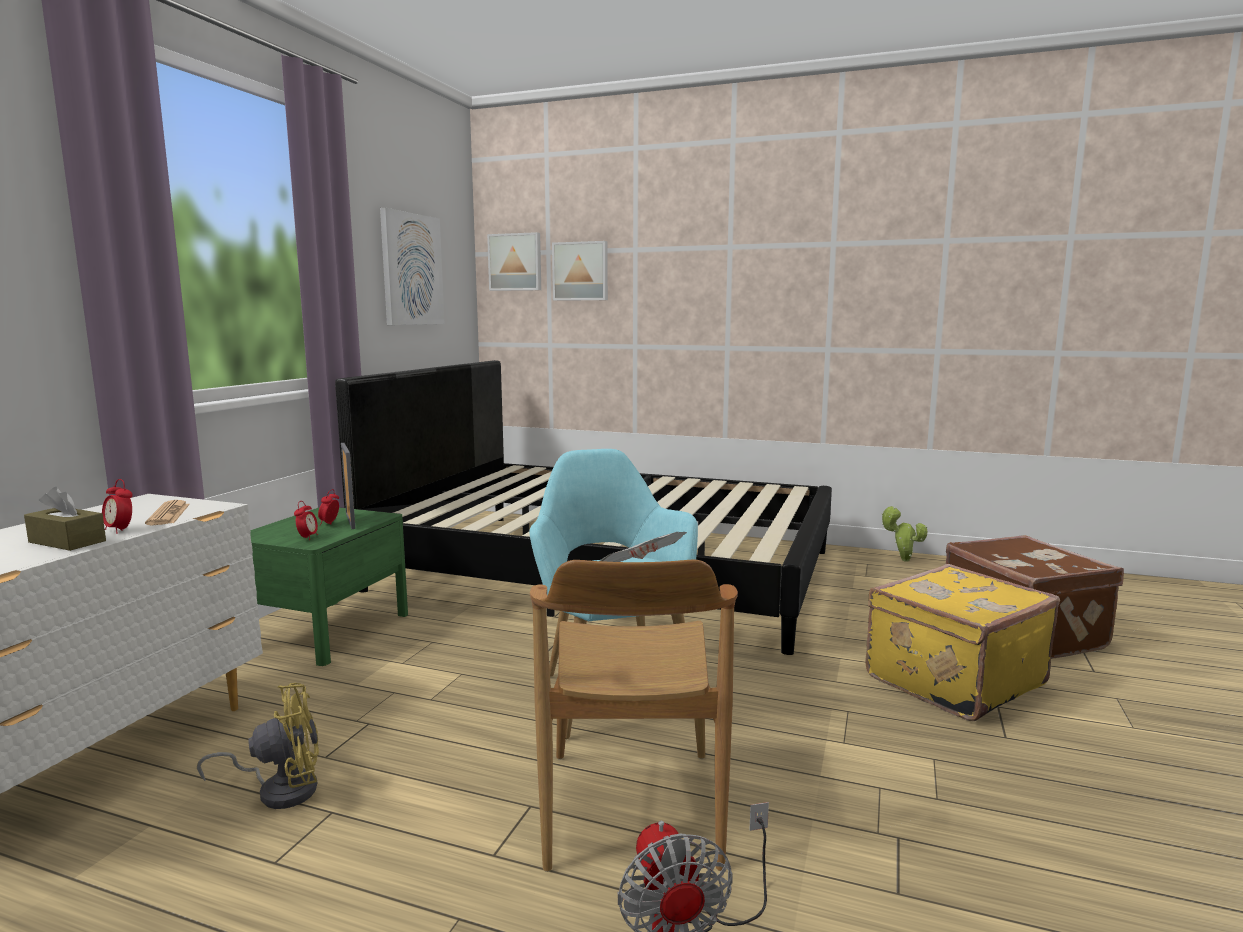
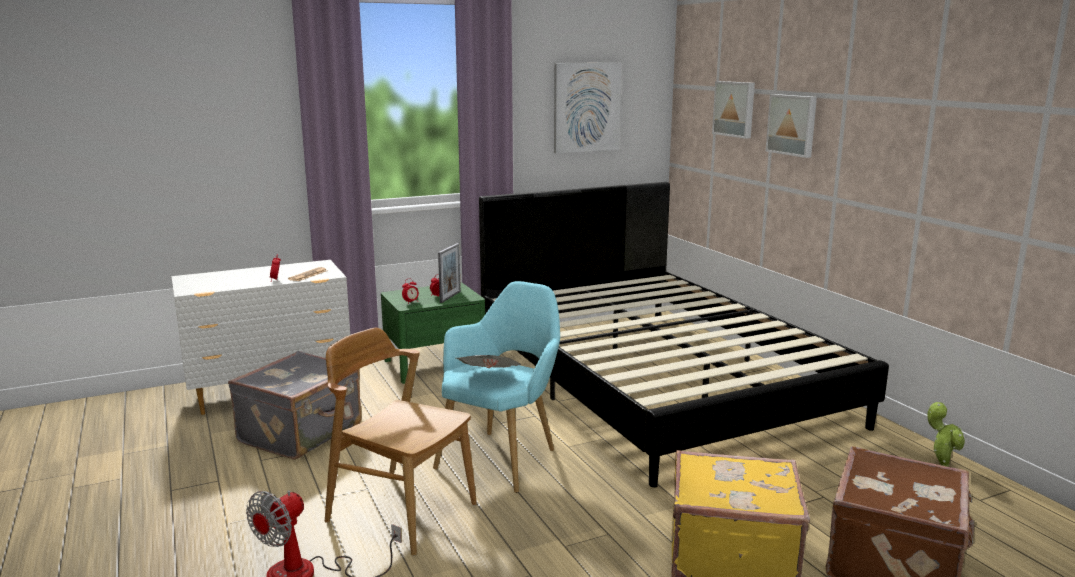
camera: 45 degrees right, 5 degrees up
(67, 541) = (251, 281): brown tissue box -> none
(280, 789) = (302, 433): yellow fan -> grey suitcase
(515, 262) = (695, 95): picture -> picture (793, 125)
(631, 808) = (401, 512): brown chair -> brown chair turned 75 degrees clockwise

